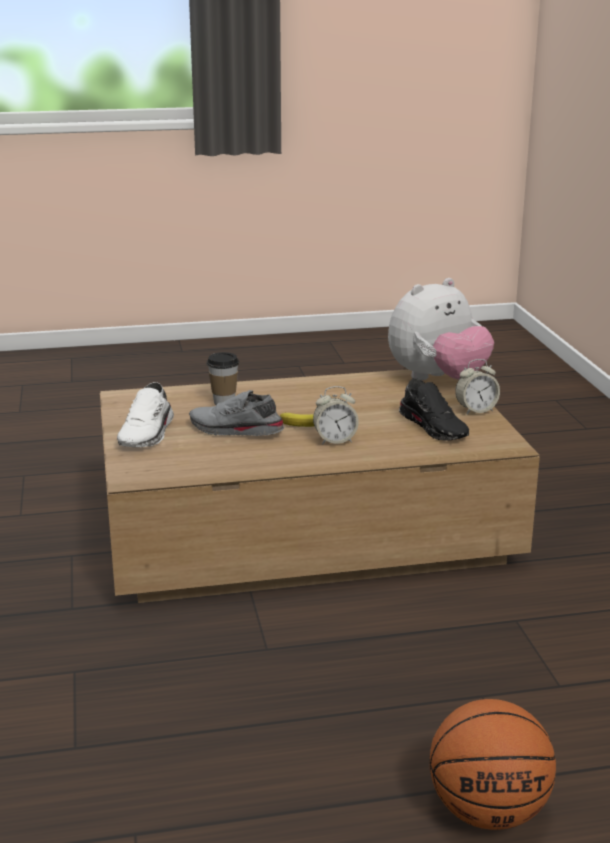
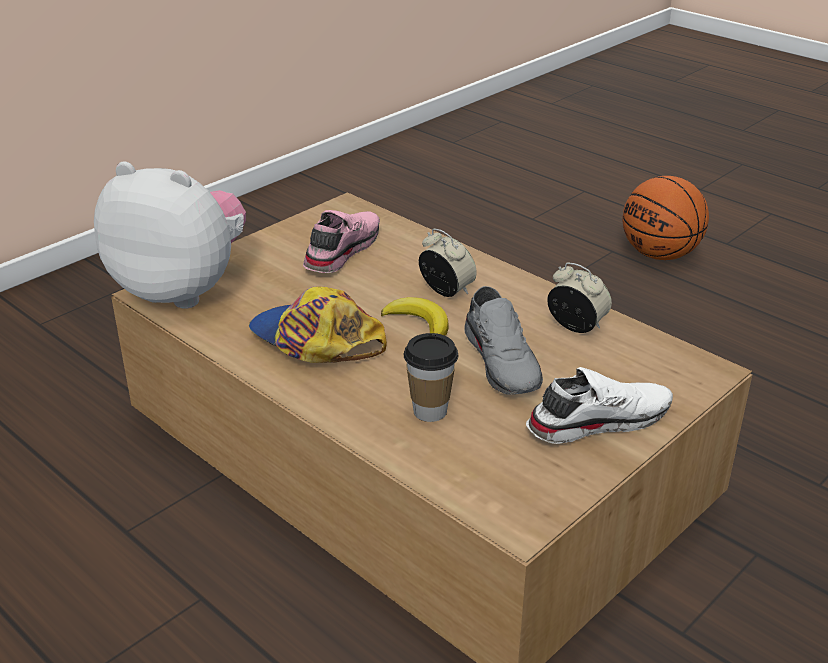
camera: 125 degrees left, 10 degrees up
(330, 395) = (315, 341): none -> cap
(435, 427) = (340, 251): black shoe -> pink shoe
(476, 410) = (266, 243): alarm clock -> alarm clock (576, 327)

